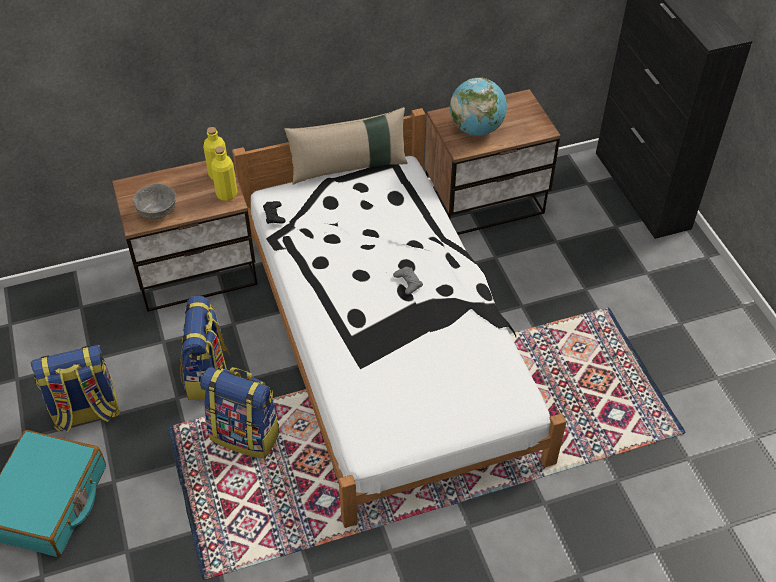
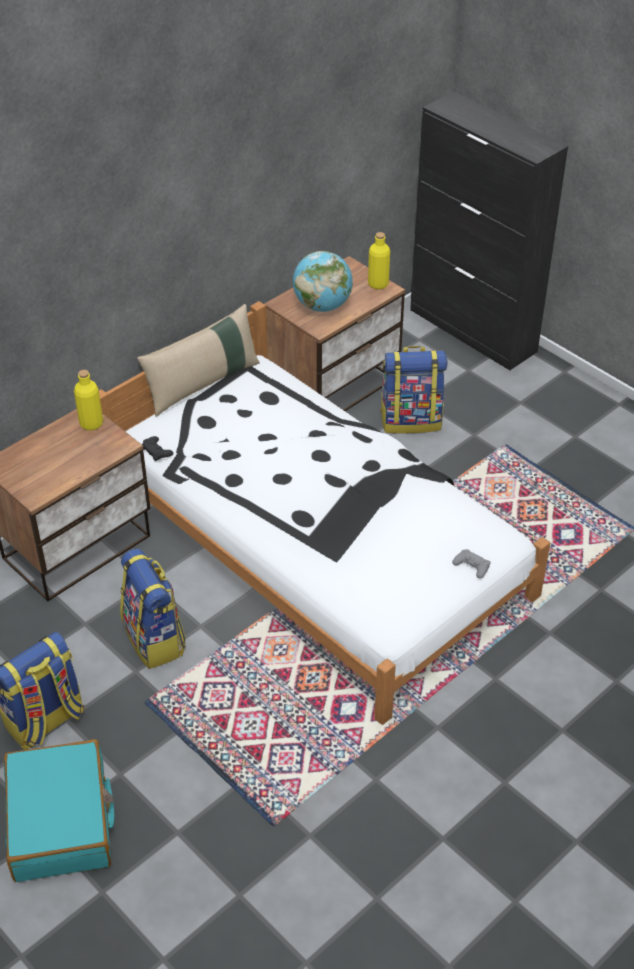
camera: 25 degrees left, 5 degrees down
(157, 212) = (49, 479): grey bowl -> none
(227, 194) = (112, 439): yellow bottle -> yellow bottle (378, 284)
(246, 434) = (230, 679): backpack -> backpack (411, 420)
(408, 282) = (332, 470): grey game controller -> grey game controller (471, 566)

